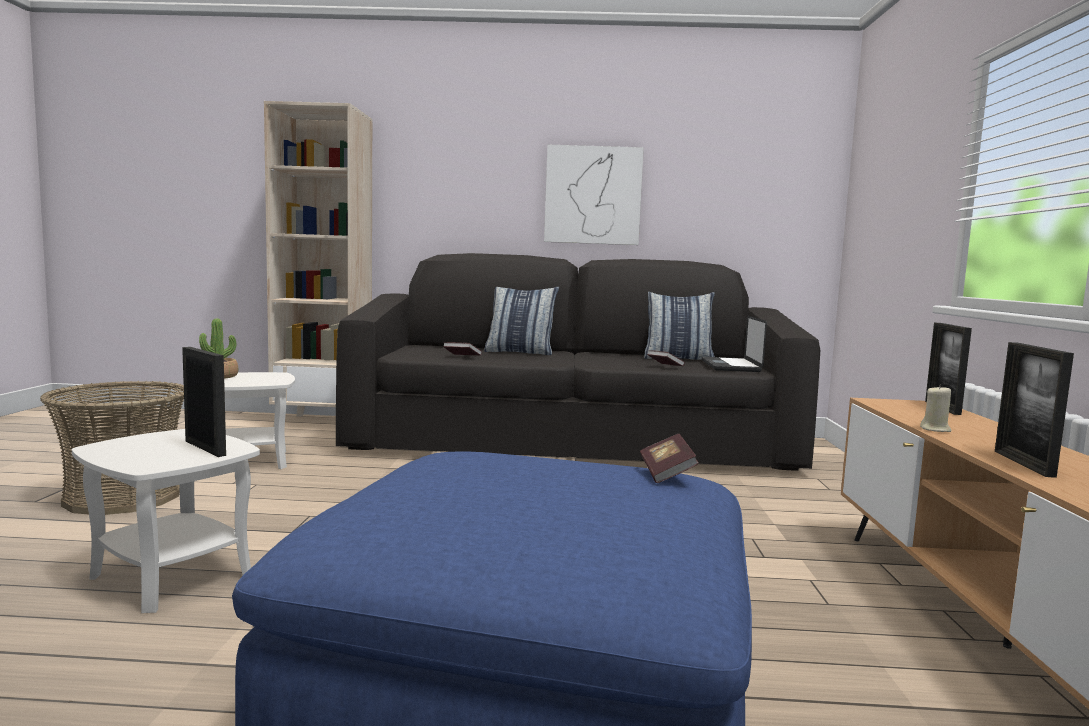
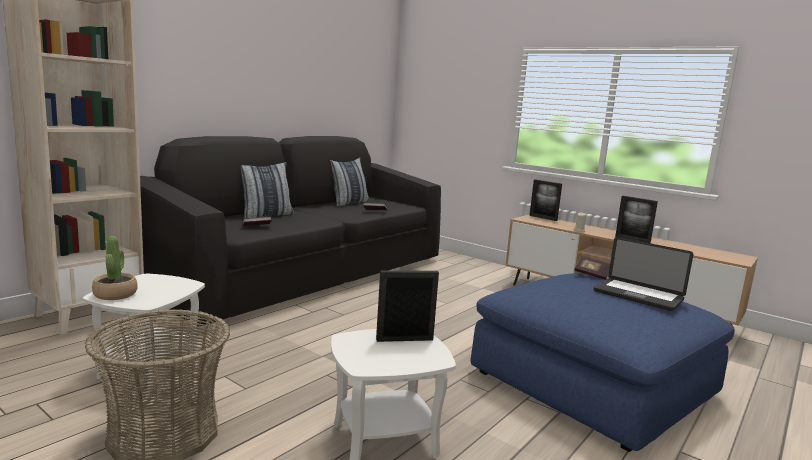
camera: 55 degrees left, 5 degrees up
(593, 195) = (277, 87): picture -> none
(730, 366) = (394, 205): laptop -> laptop (638, 295)

